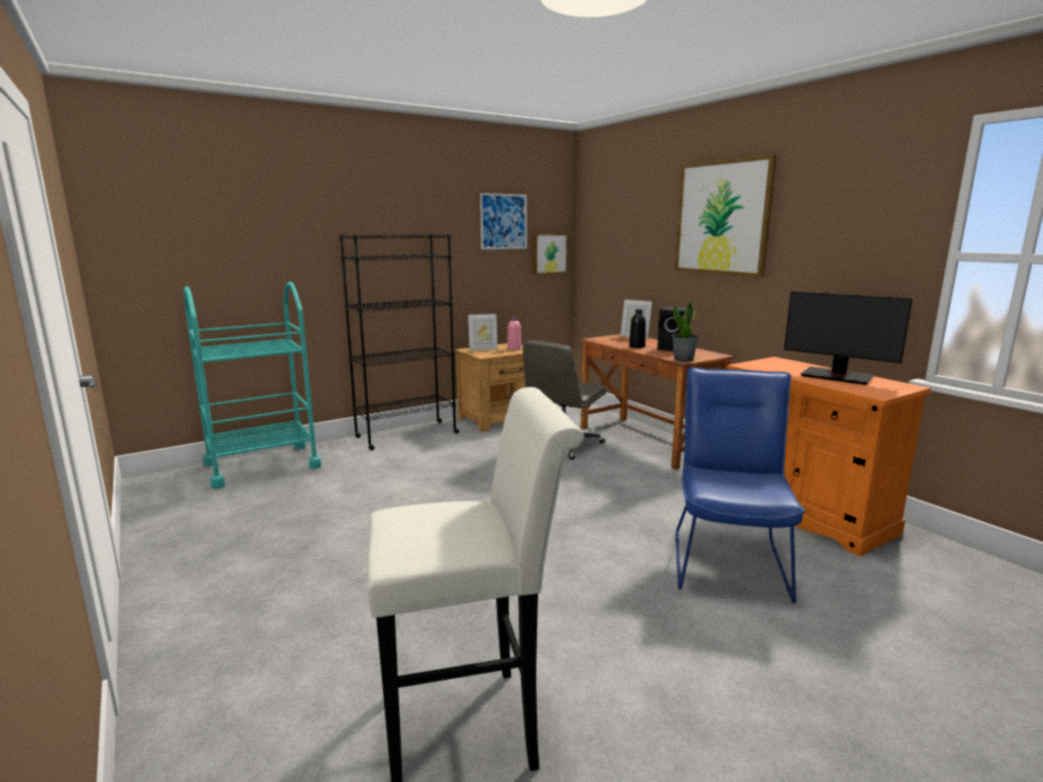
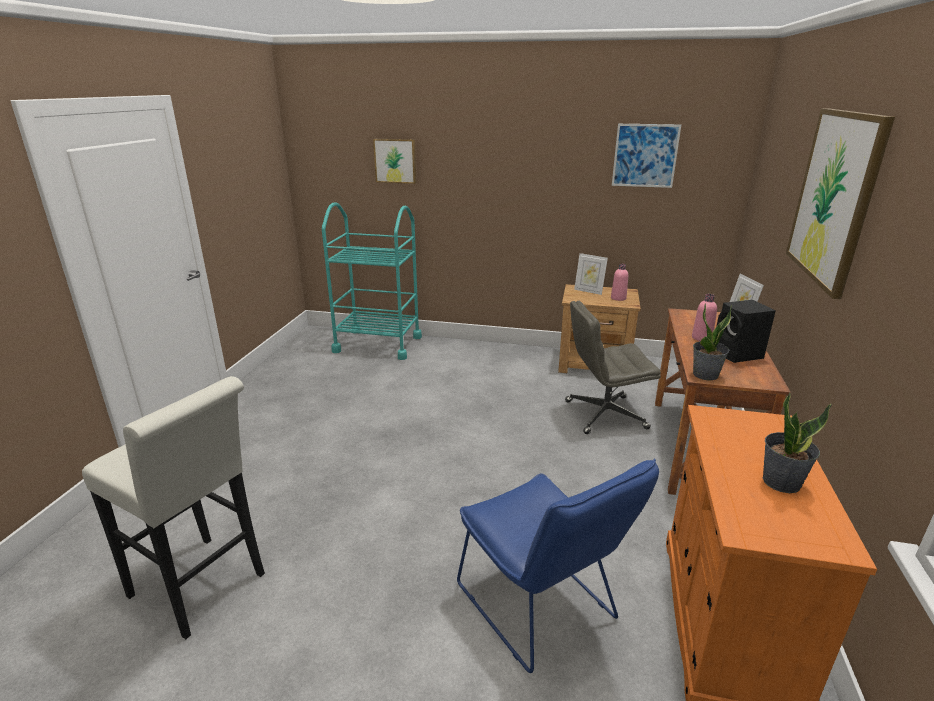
camera: 45 degrees right, 10 degrees up
(406, 435) = (497, 353): black bookcase -> none
(549, 253) = (705, 195): picture -> picture (395, 160)
(637, 346) = (701, 338): black bottle -> pink bottle
(728, 559) = (541, 609): blue chair -> blue chair turned 90 degrees clockwise
(837, 376) = (781, 481): monitor -> potted plant

